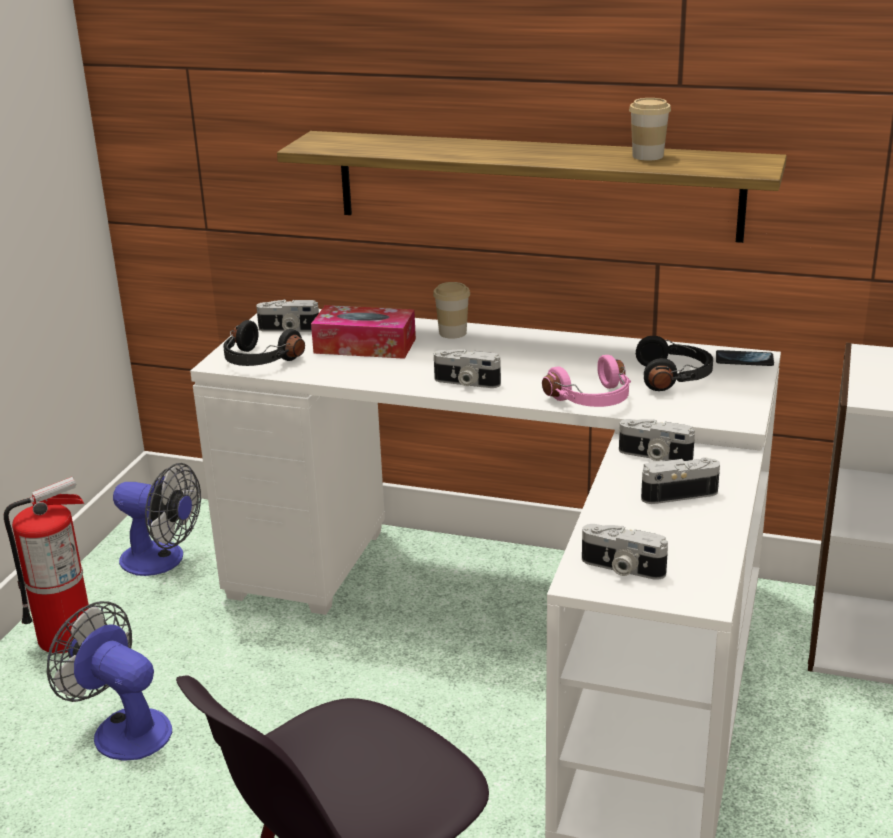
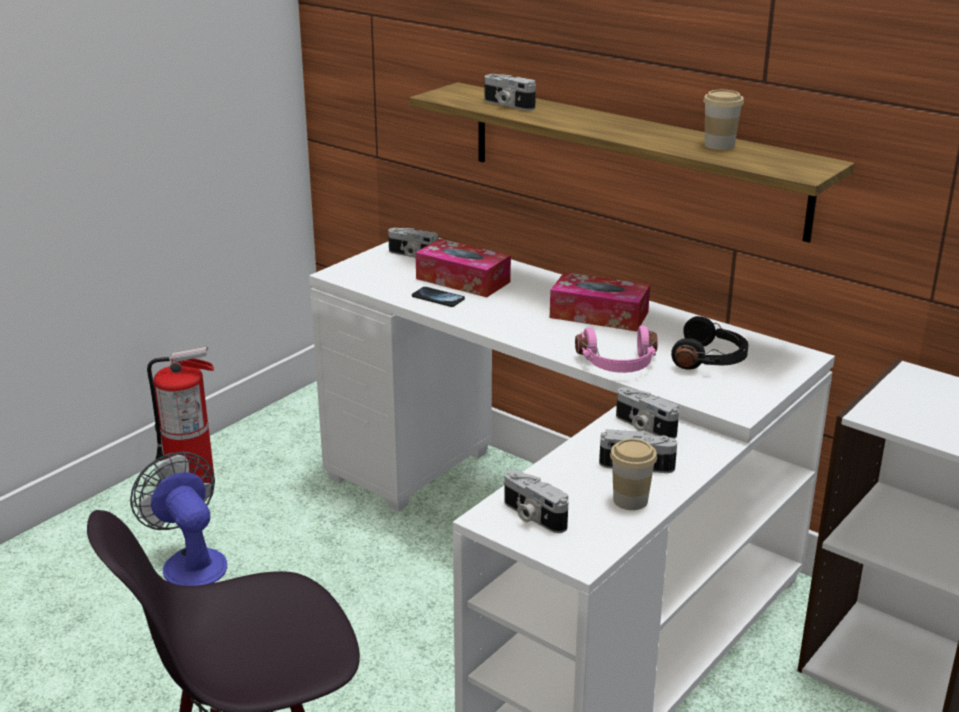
camera: 20 degrees right, 0 degrees up
(162, 560) = (297, 436): fan -> none
(258, 361) = (367, 277): black headphones -> none
(452, 333) = (546, 282): cup -> cup (630, 500)
(466, 383) = (520, 328): camera -> camera (507, 105)
(532, 355) = (599, 315): none -> tissue box
(744, 360) = (791, 356): phone -> phone (438, 298)

